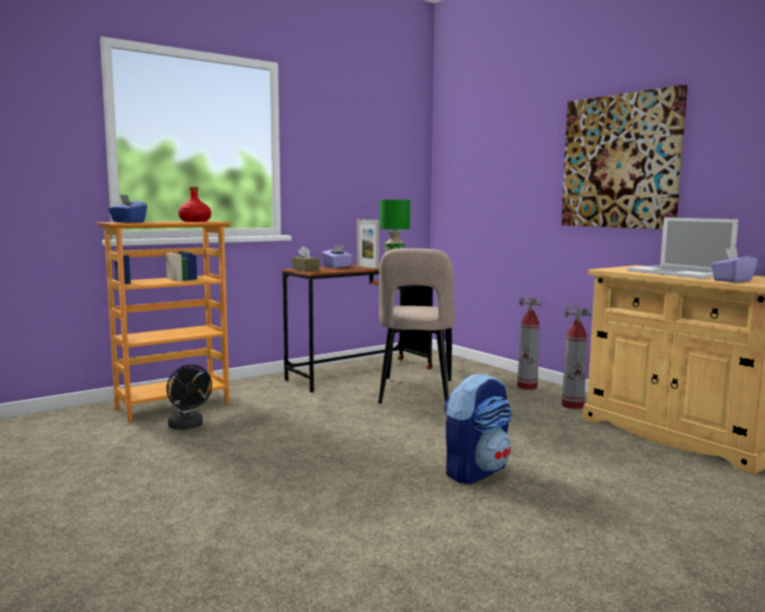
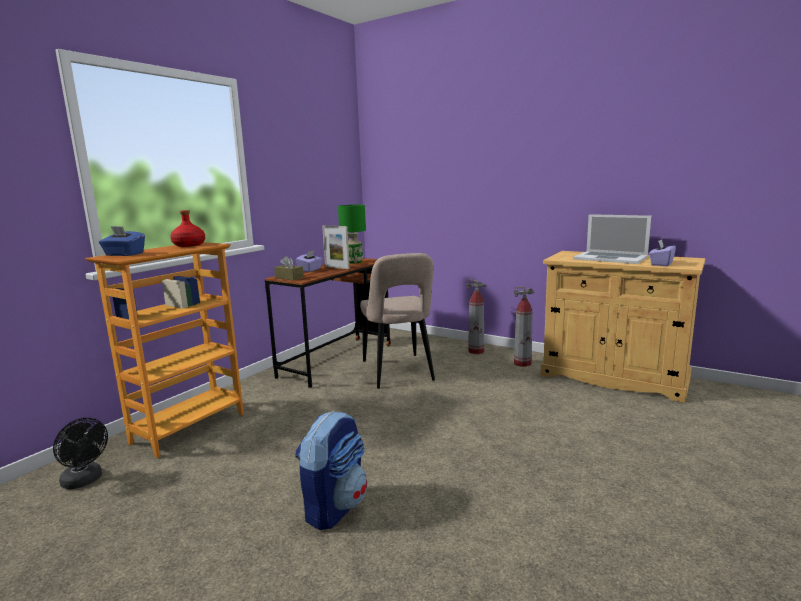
camera: 20 degrees left, 5 degrees up
(188, 426) = (225, 450): black fan -> black fan (85, 481)
(476, 471) = (511, 443): backpack -> backpack (334, 506)
(620, 161) = (543, 169): picture -> none

